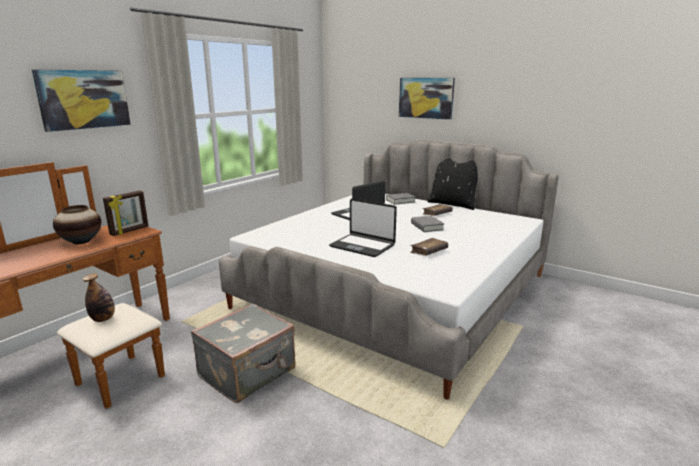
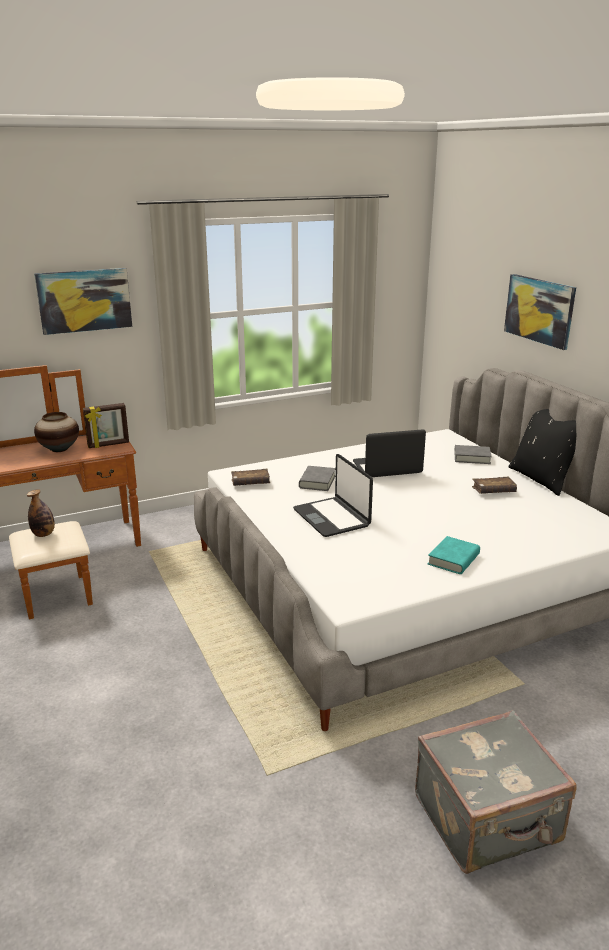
camera: 30 degrees right, 5 degrees up
(248, 373) = (161, 628): grey suitcase -> grey suitcase (488, 820)
(427, 227) = (449, 509): grey book -> grey book (317, 482)
(429, 251) = (399, 547): brown book -> brown book (250, 483)
(469, 251) = (453, 559): none -> turquoise book

